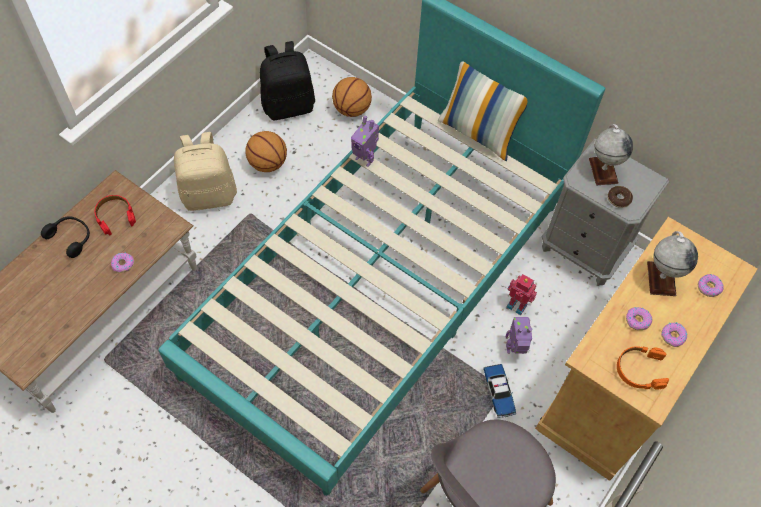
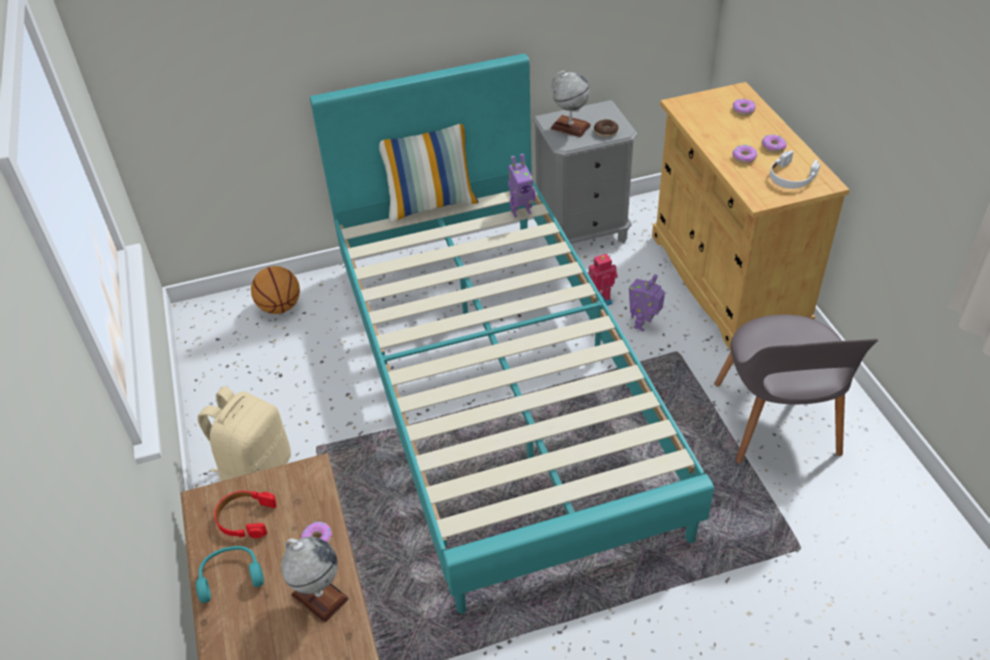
camera: 50 degrees left, 15 degrees down
(71, 238) = (230, 576): black headphones -> turquoise headphones
(268, 163) = (271, 402): basketball -> none
(289, 105) = (220, 352): black backpack -> none
(365, 159) = (379, 290): toy robot -> toy robot (520, 211)
(498, 392) = (677, 357): toy car -> none
(639, 370) = (791, 177): orange headphones -> white headphones
(661, 278) = (715, 129): globe -> globe (319, 596)

